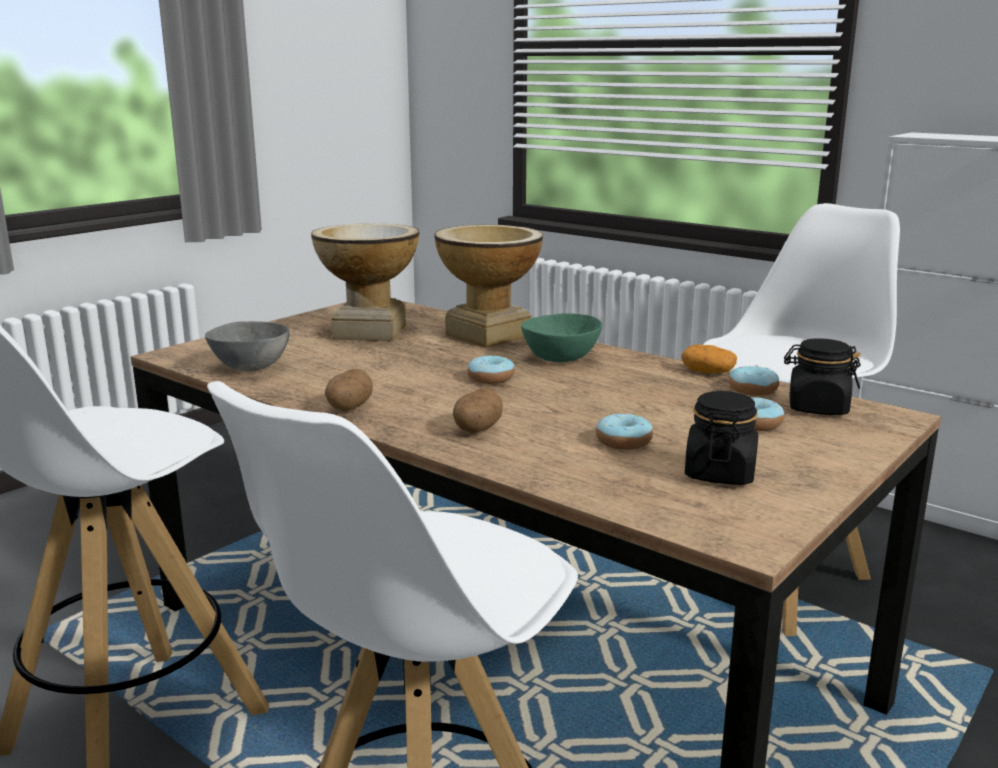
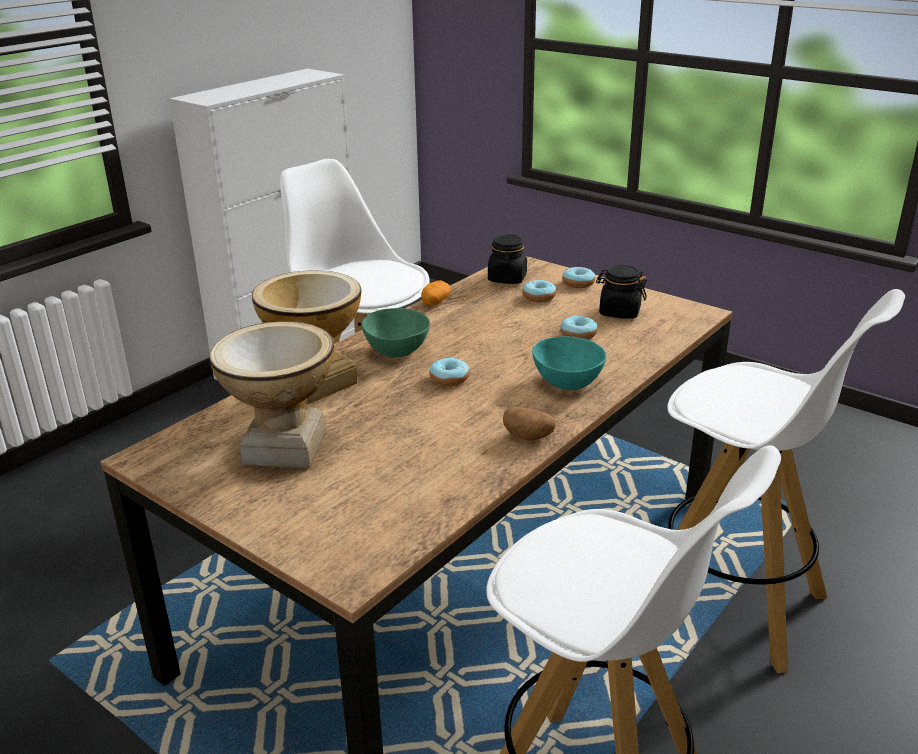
camera: 90 degrees left, 10 degrees up
(250, 368) = (412, 507): grey bowl -> none
(476, 429) = (567, 382): potato -> turquoise bowl
(753, 390) = (474, 292): donut -> donut (578, 283)

